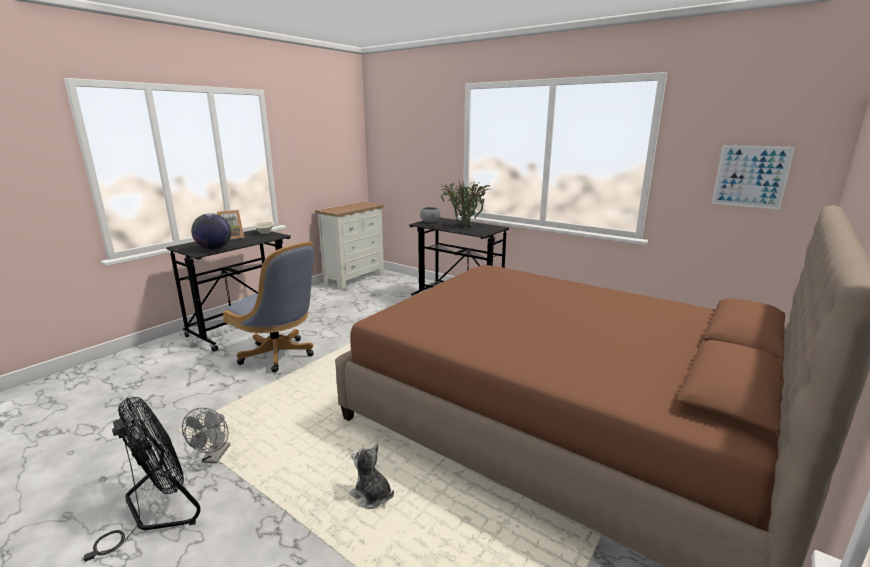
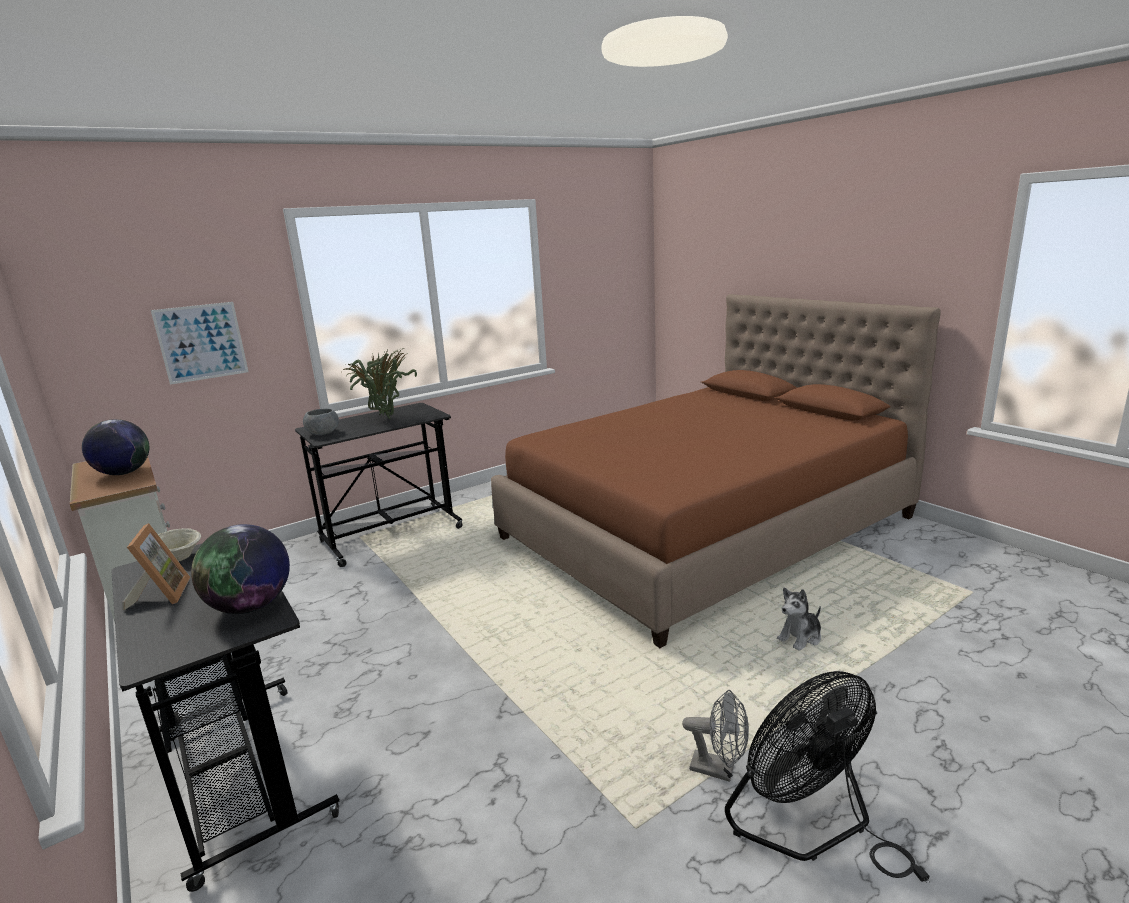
camera: 70 degrees left, 0 degrees up
(281, 357) = (441, 710): blue office chair -> none
(350, 208) = (123, 473): none -> globe
(751, 176) = (608, 289): picture -> picture (201, 342)

